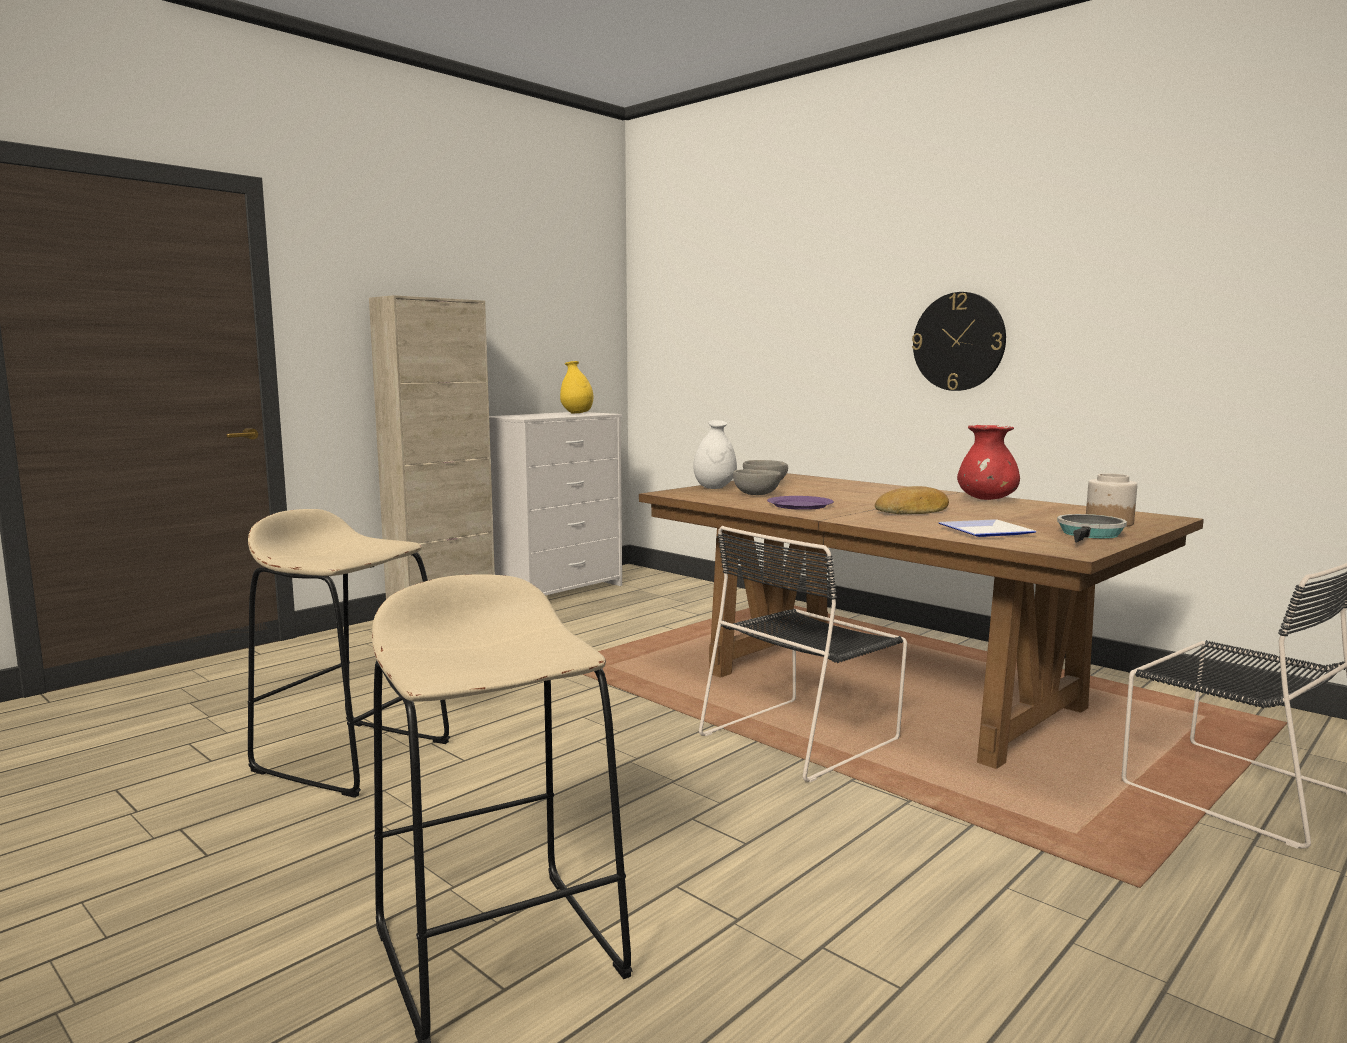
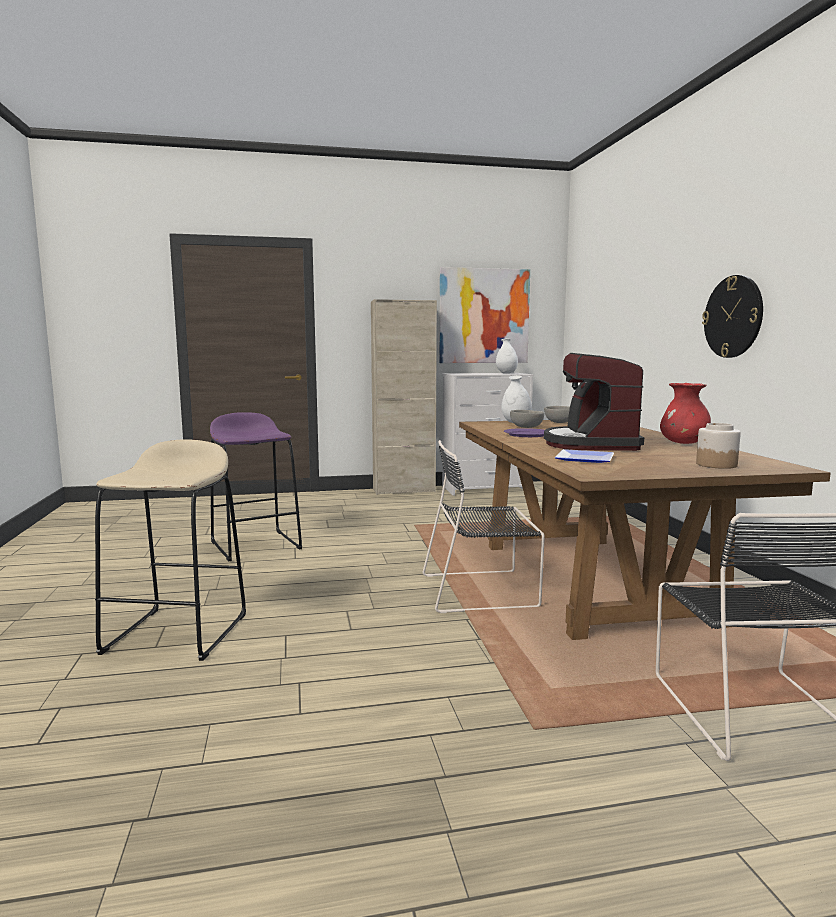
camera: 35 degrees right, 0 degrees up
(353, 756) = (256, 545): beige stool -> purple stool
(531, 326) = (484, 316): none -> picture
(577, 413) = (506, 373): yellow vase -> white vase
(913, 511) = (591, 444): bread -> coffee machine
(1090, 534) = (661, 469): frying pan -> none

